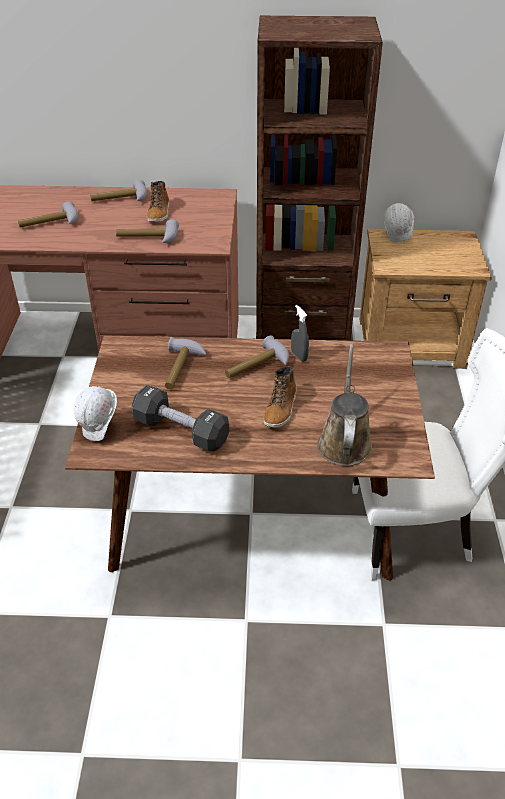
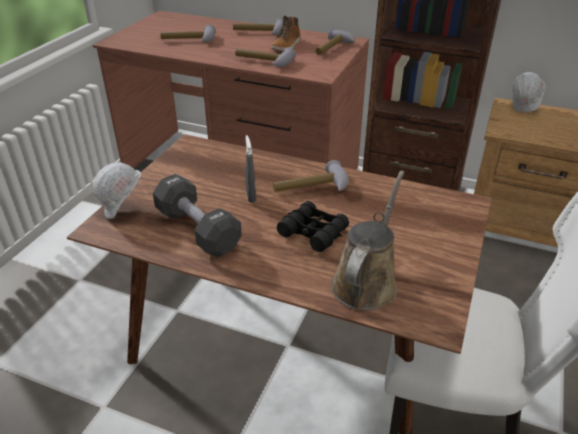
camera: 20 degrees right, 5 degrees down
(181, 369) = (235, 174): hammer -> hammer (333, 48)
(281, 409) = (313, 232): boot -> black binoculars
(299, 356) = (360, 187): grey spray bottle -> grey spray bottle (251, 196)

